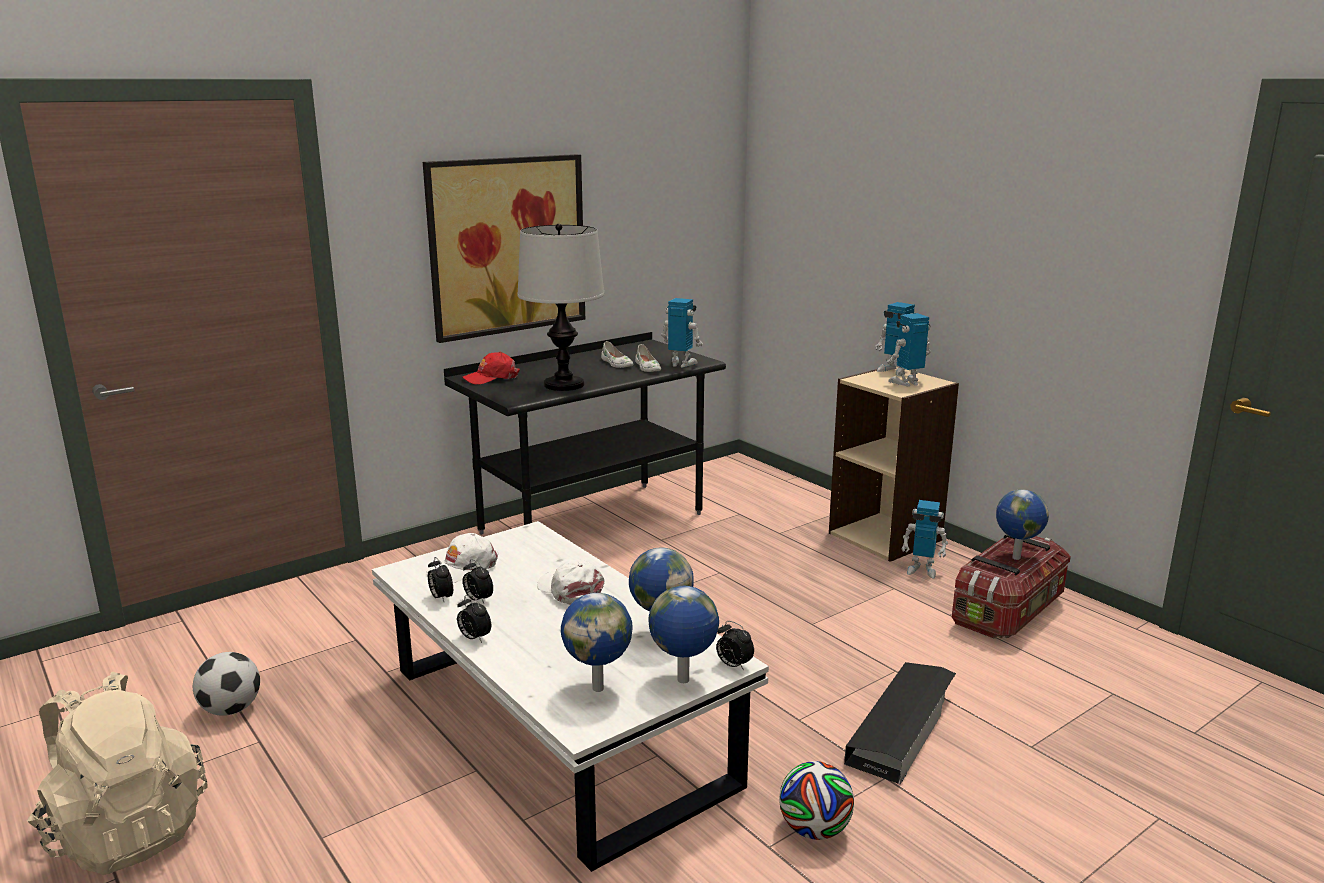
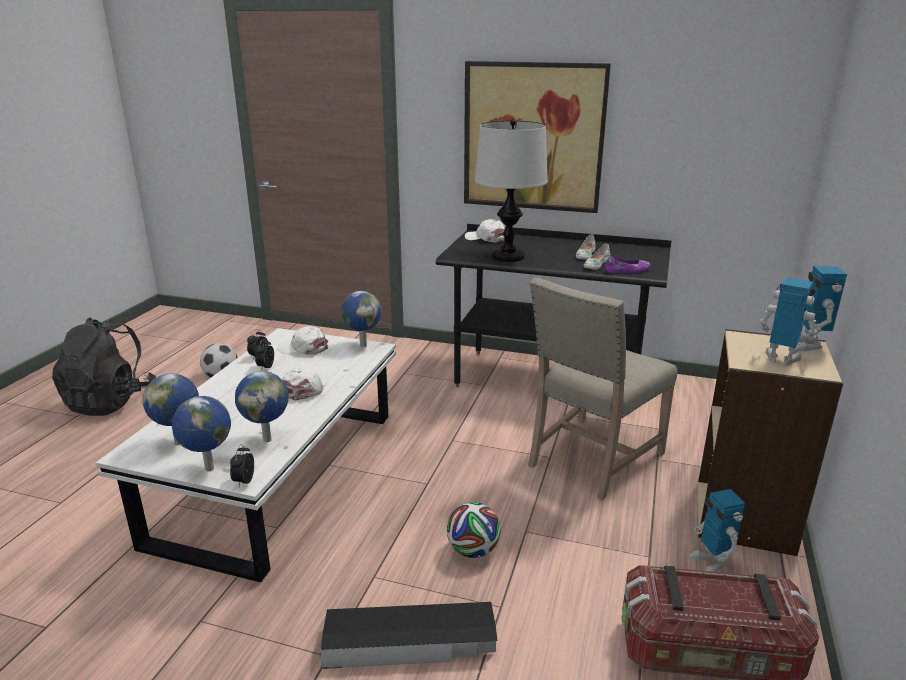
camera: 55 degrees right, 5 degrees up
(126, 831) = (110, 401): beige backpack -> black backpack
(474, 638) = (216, 383): alarm clock -> none
(491, 378) = (486, 238): red cap -> white cap
(681, 364) = (627, 271): toy robot -> purple shoe
(746, 557) = (591, 460): none -> beige chair
(814, 830) = (232, 638): football -> football (473, 550)
(1015, 557) = (721, 599): globe -> globe (363, 345)

